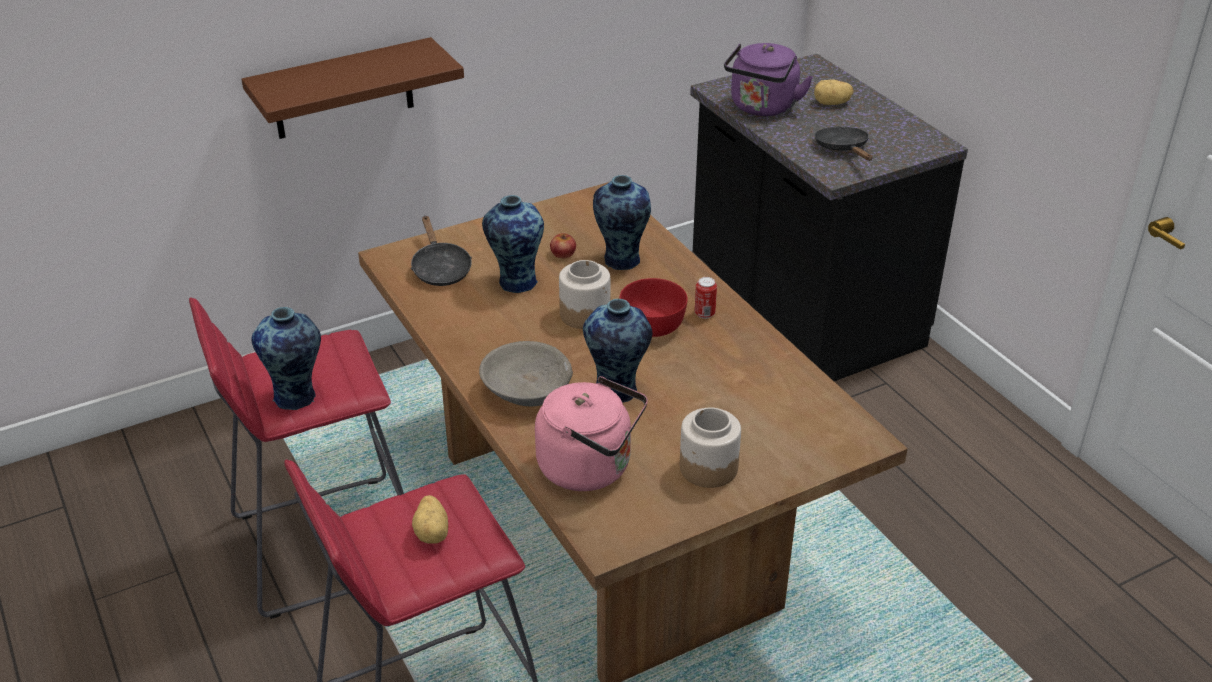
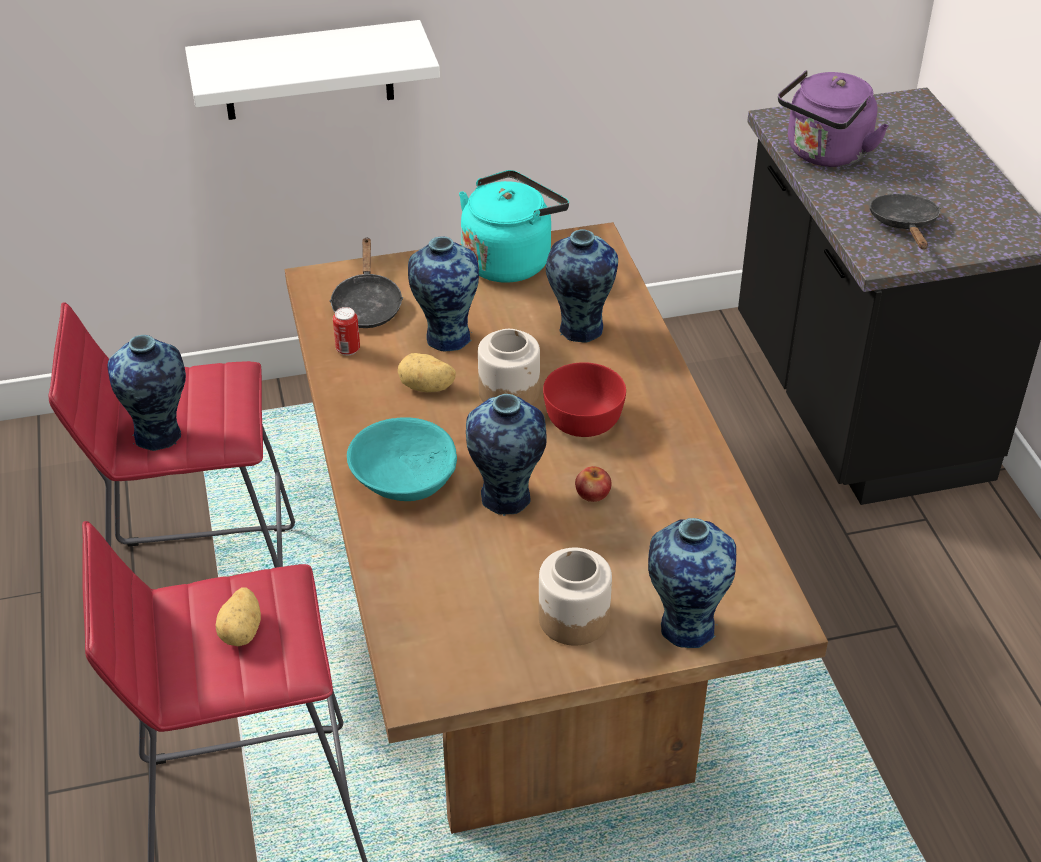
camera: 15 degrees right, 5 degrees up
(343, 89) = (308, 71): brown shelf -> white shelf
(526, 390) = (403, 477): grey bowl -> turquoise bowl
(543, 219) = (510, 260): none -> turquoise kettle
(563, 253) = (515, 309): apple -> apple (593, 493)
(590, 468) = (437, 591): pink kettle -> none
(704, 314) = (651, 416): can -> can (348, 349)
(796, 457) = (684, 626): none -> vase
(831, 104) = (916, 160): potato -> potato (426, 387)

